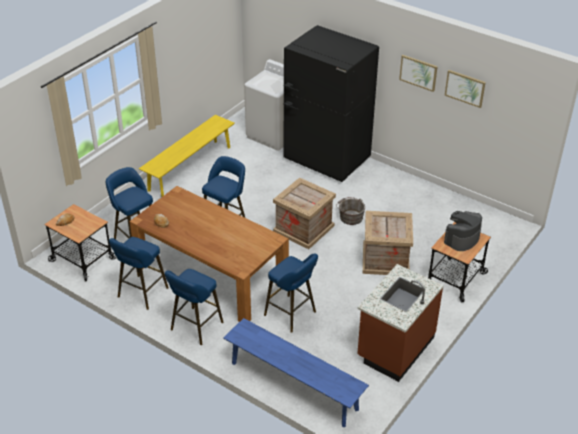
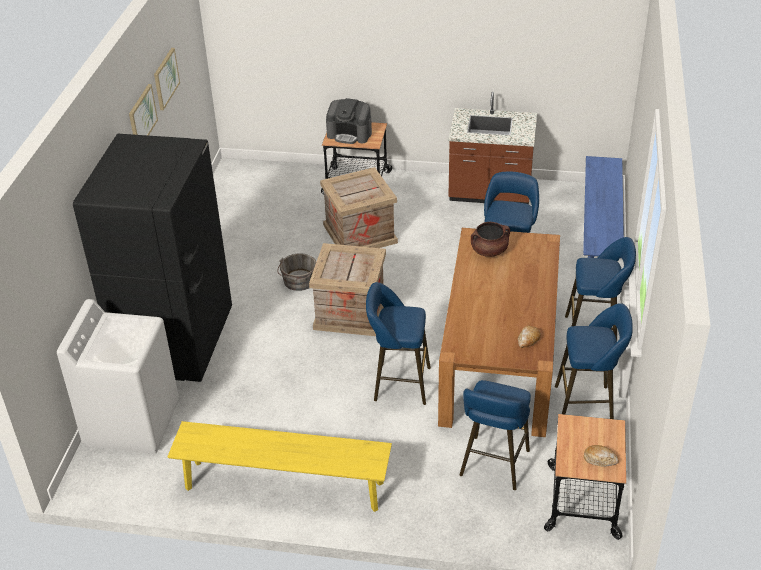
camera: 115 degrees left, 0 degrees up
(253, 240) = (489, 251): none -> brown cooking pot

